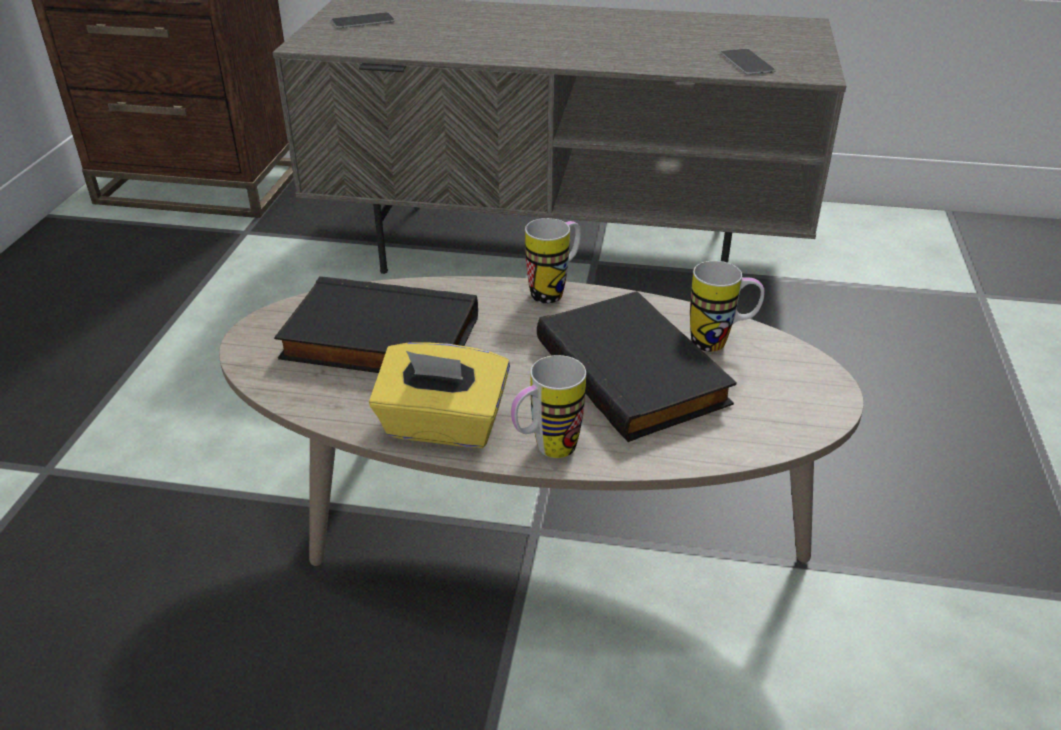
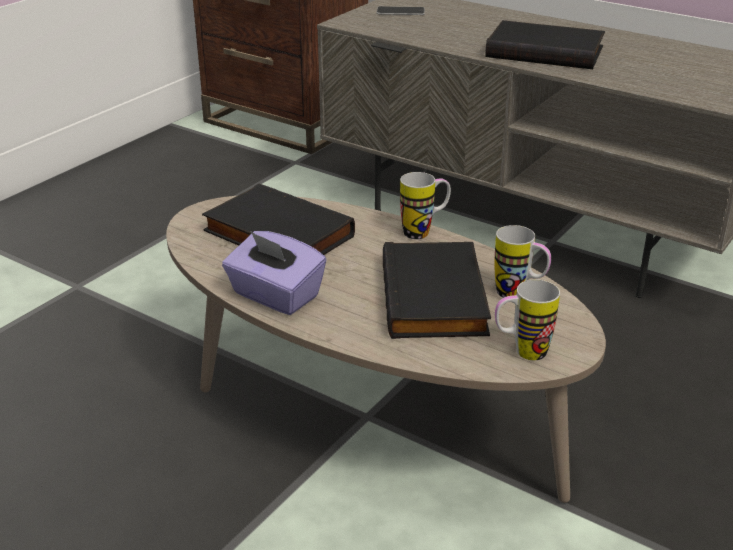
camera: 25 degrees right, 5 degrees down
(442, 426) = (275, 296): yellow tissue box -> purple tissue box
(545, 451) = (330, 328): mug -> mug (521, 353)
(572, 44) = (546, 51): none -> black book
(747, 62) = (681, 87): phone -> none

